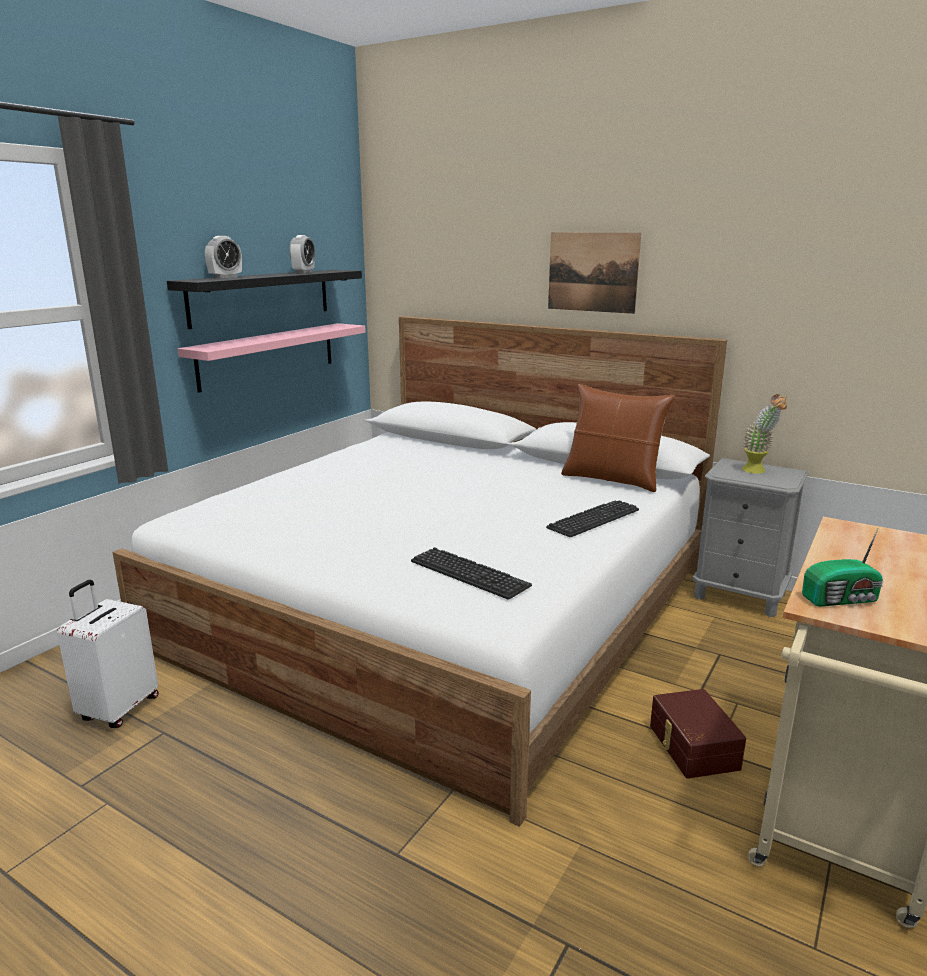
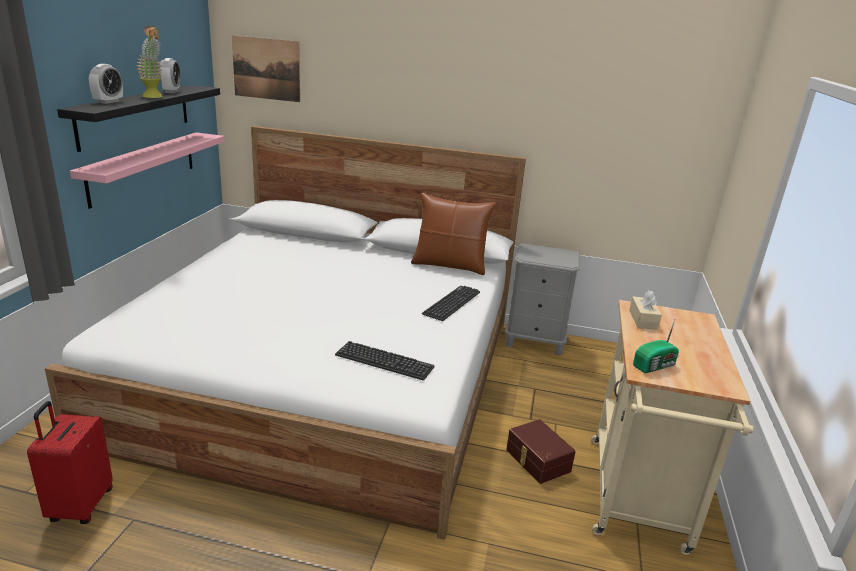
camera: 20 degrees left, 5 degrees up
(118, 709) = (80, 506): white suitcase -> red suitcase
(592, 272) = (422, 100): picture -> picture (266, 69)
(758, 471) = (549, 254): potted plant -> potted plant (155, 97)
(850, 542) = (643, 320): none -> beige tissue box

